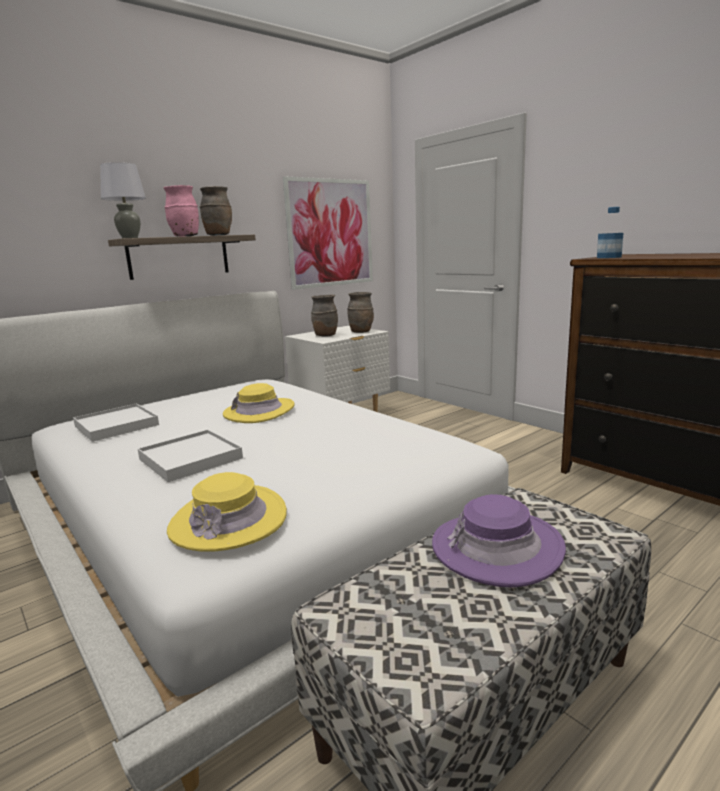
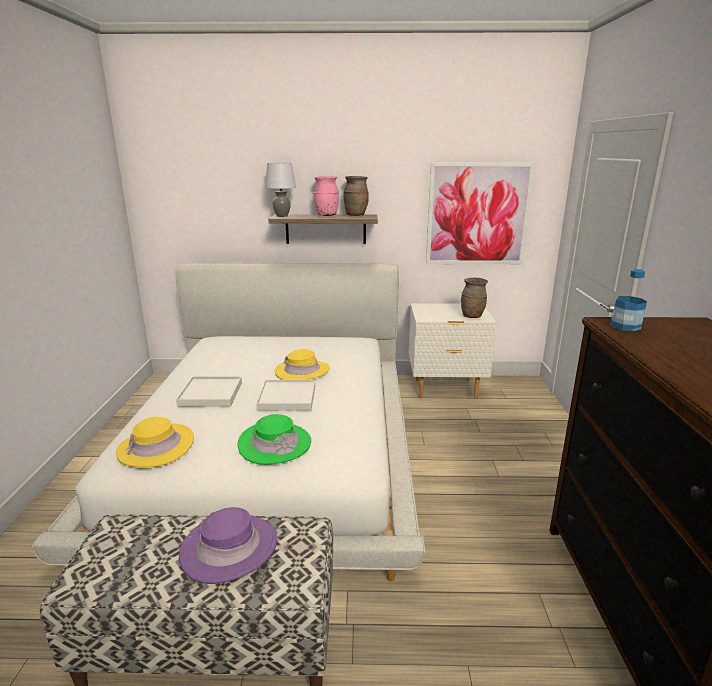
camera: 40 degrees right, 5 degrees up
(117, 425) = (225, 351): white tray -> white tray (287, 398)
(325, 335) = (437, 312): brown vase -> none
(363, 462) = (275, 444): none -> green hat

